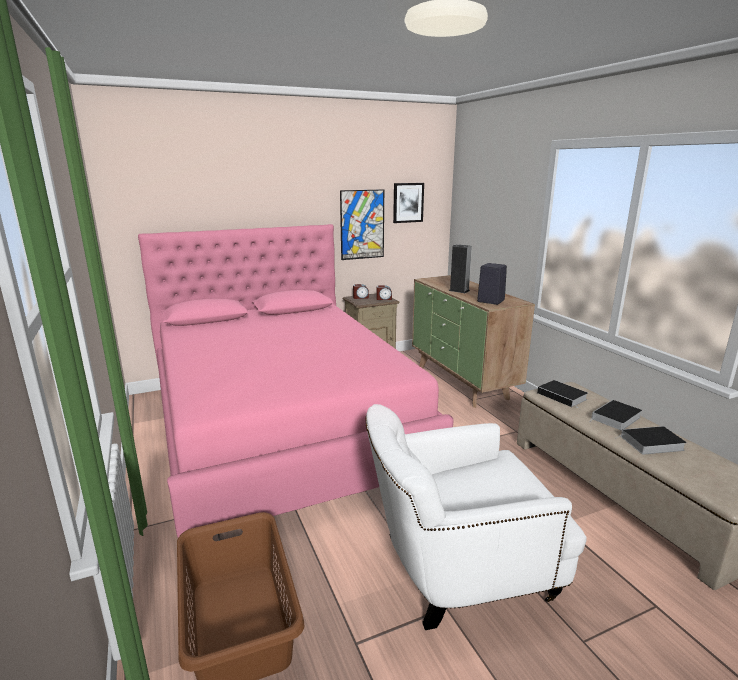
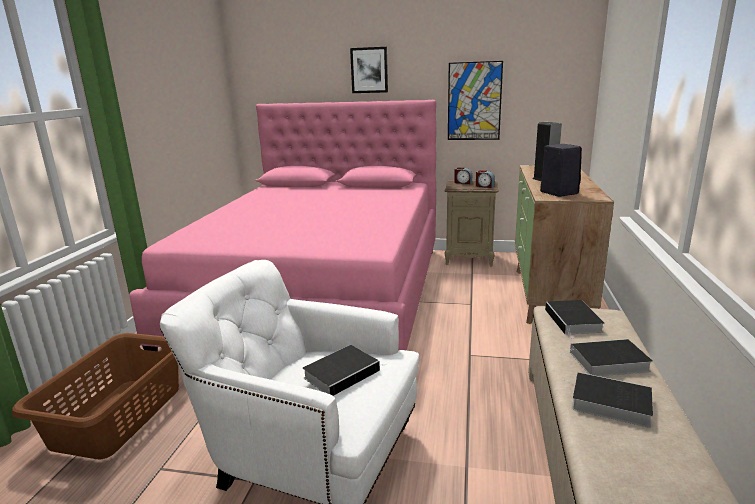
camera: 35 degrees right, 0 degrees up
(408, 202) = (535, 76): picture -> picture (369, 70)
(497, 483) = (343, 373): none -> book

